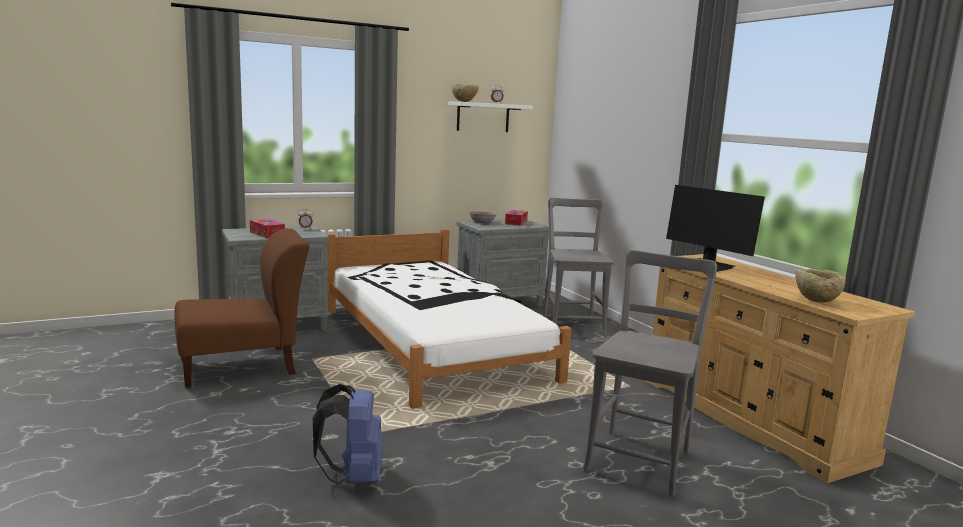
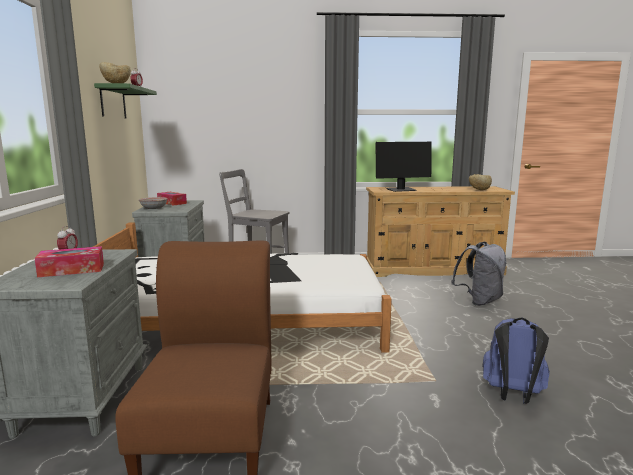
camera: 65 degrees left, 0 degrees up
(483, 117) = (113, 102): white shelf -> green shelf
(640, 458) = (479, 301): grey chair -> grey backpack

